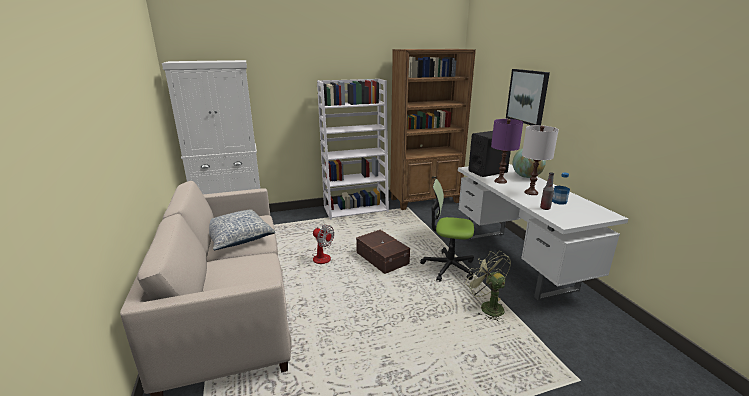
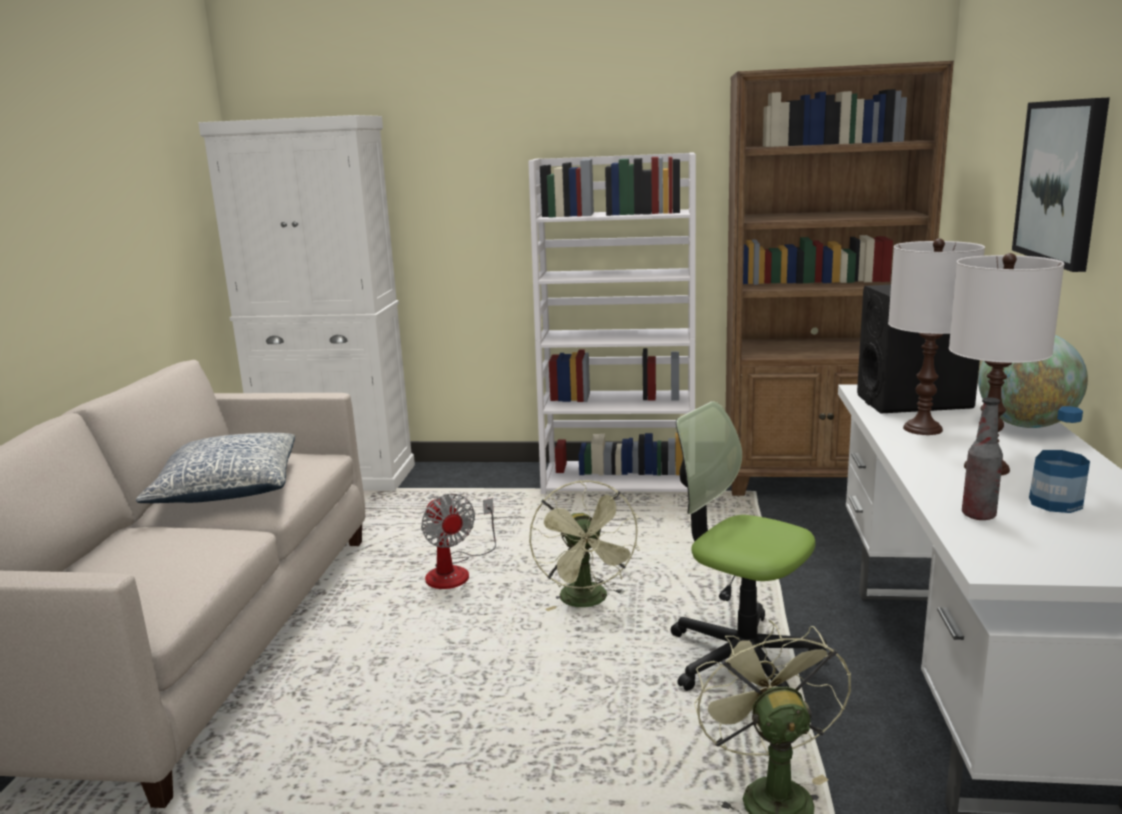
camera: 25 degrees right, 5 degrees down
(382, 258) = (588, 602): brown storage box -> green fan
(500, 181) = (923, 429): purple table lamp -> white table lamp

